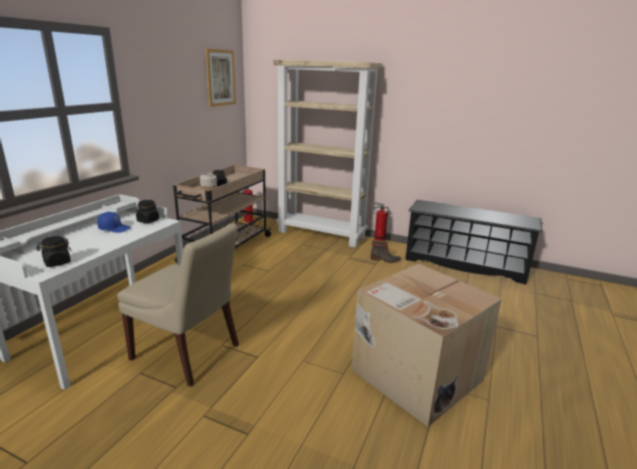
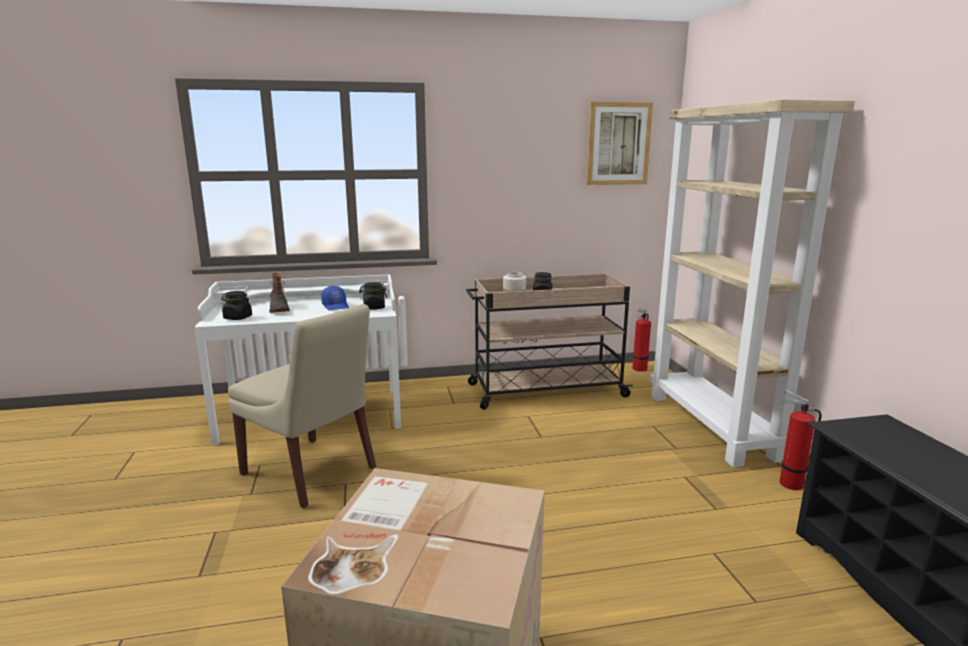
camera: 55 degrees right, 5 degrees down
(188, 353) = (312, 472): beige chair -> beige chair turned 45 degrees counterclockwise
(385, 260) = (750, 512): boot -> boot (278, 309)

